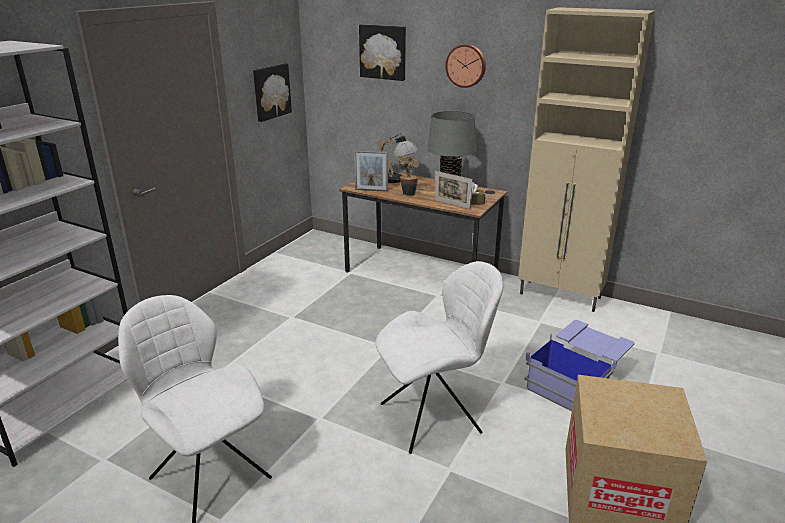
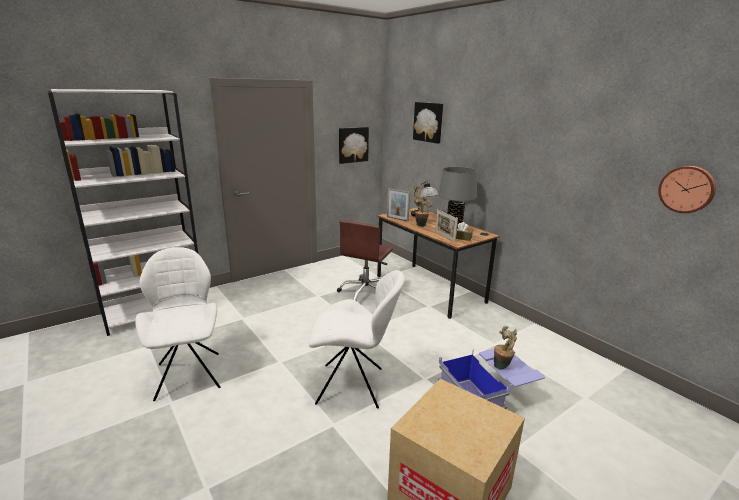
camera: 25 degrees right, 5 degrees down
(350, 298) = (365, 293): none -> brown office chair
(466, 65) = (479, 133): wall clock -> wall clock (687, 189)
(561, 296) = (529, 330): beige cabinet -> none
(587, 343) = (502, 366): none -> potted plant

